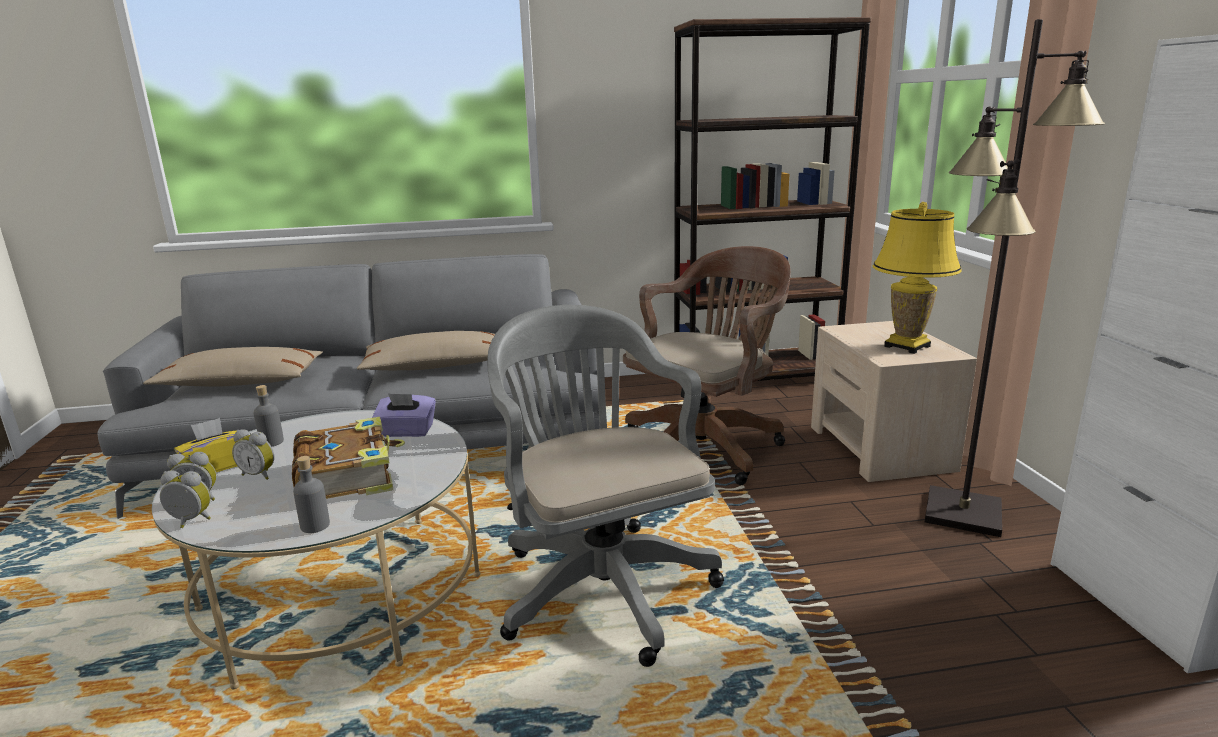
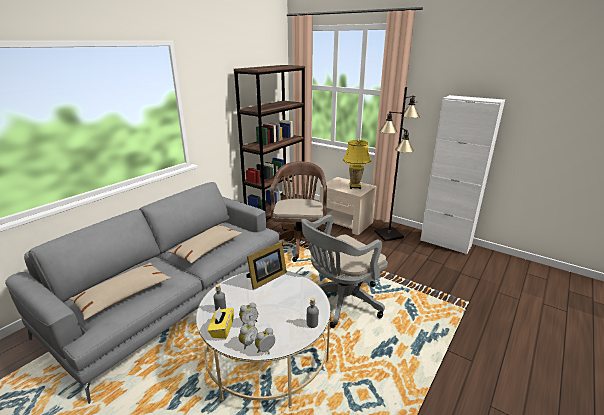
camera: 45 degrees left, 5 degrees up
(348, 475) = (282, 303): book -> none
(406, 432) = (265, 278): purple tissue box -> picture frame
(600, 583) = (339, 302): grey office chair -> grey office chair turned 60 degrees counterclockwise

